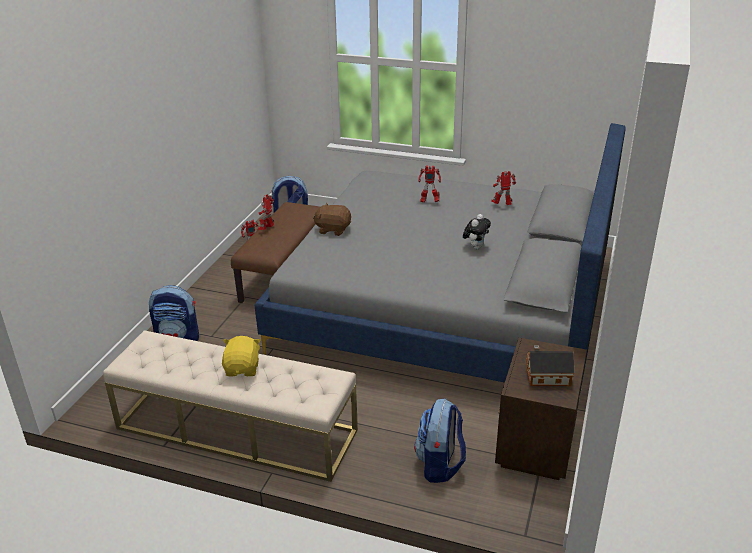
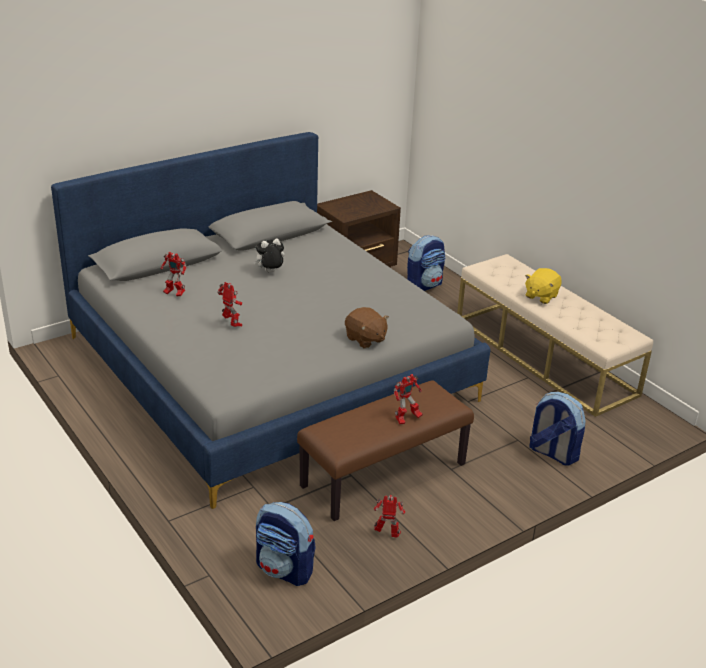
camera: 145 degrees left, 0 degrees up
(546, 377) = (362, 203): toy house -> none

